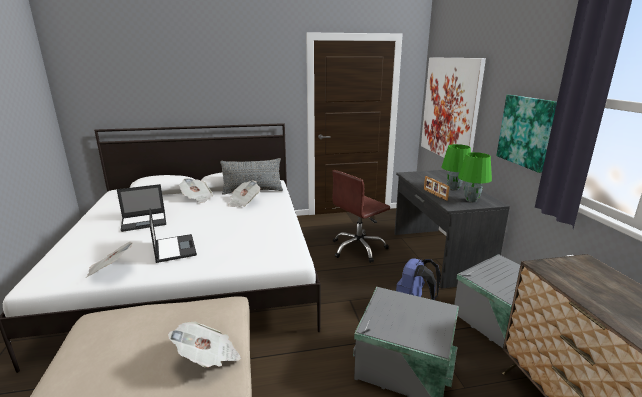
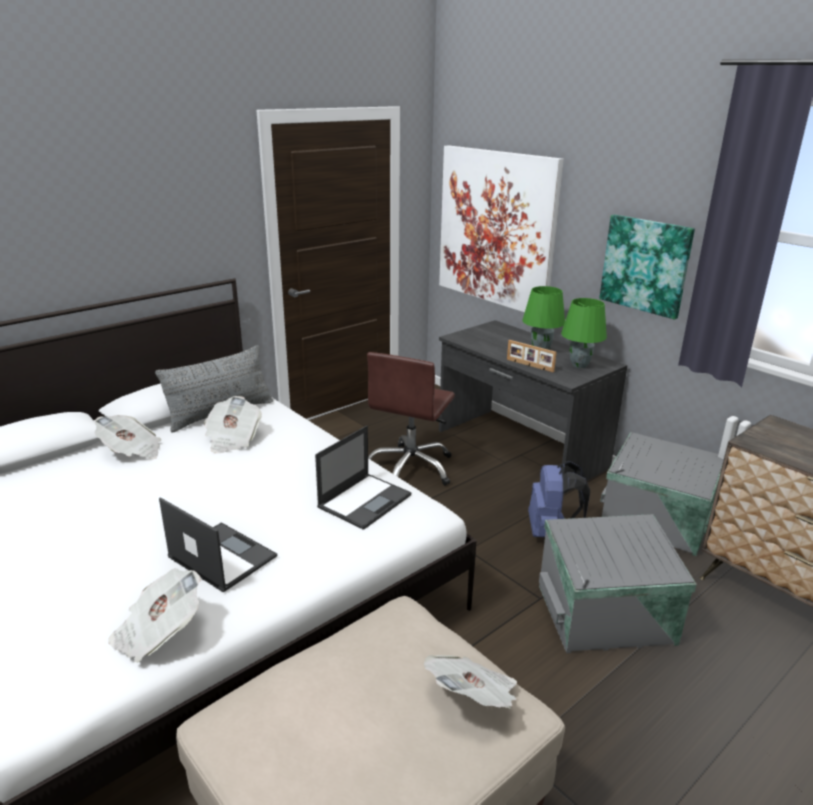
camera: 30 degrees left, 5 degrees up
(144, 221) = (91, 525): laptop -> laptop (365, 500)

